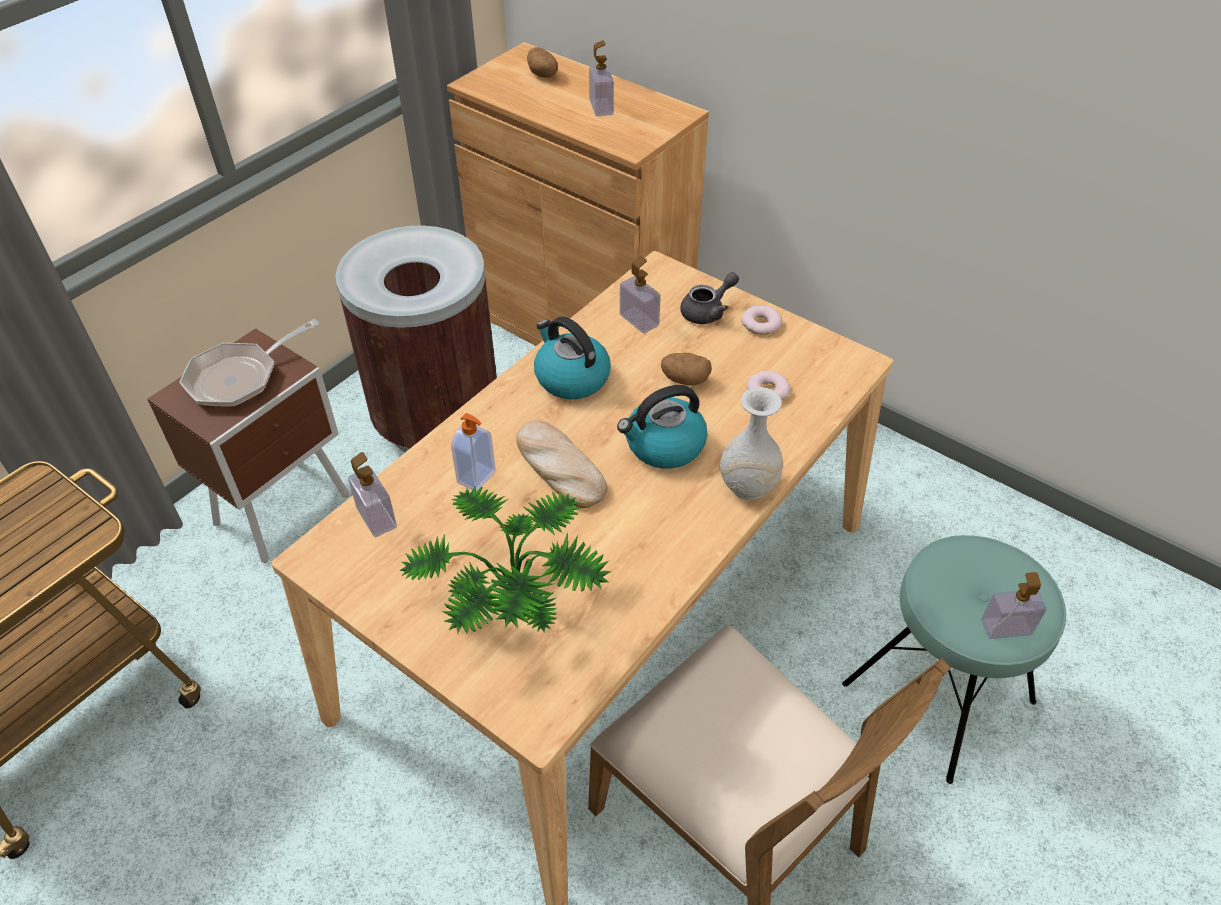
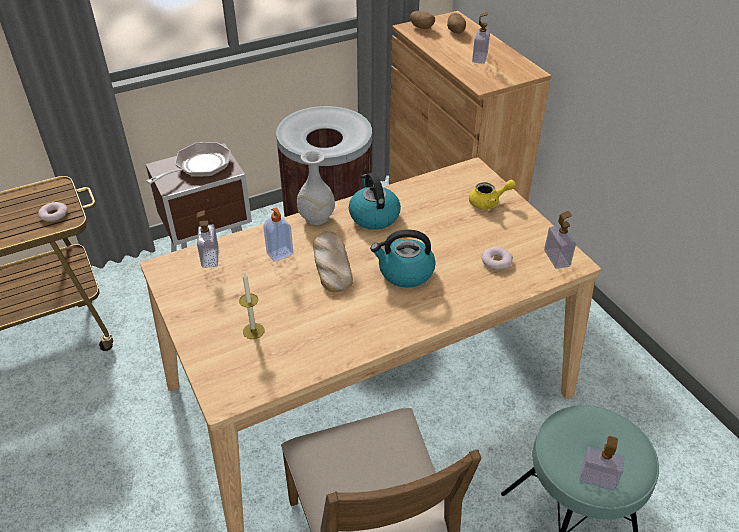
camera: 25 degrees right, 5 degrees down
(240, 377) = (199, 166): frying pan -> frying pan turned 150 degrees clockwise
(513, 605) = (253, 331): potted plant -> candle
(639, 320) = (439, 195): soap dispenser -> soap dispenser (556, 258)
(685, 379) = (445, 238): potato -> potato (421, 27)
(707, 311) = (488, 202): grey teapot -> yellow teapot
(748, 486) = (443, 313): white vase -> white vase (316, 218)
(760, 324) = (520, 220): donut -> donut (53, 214)

